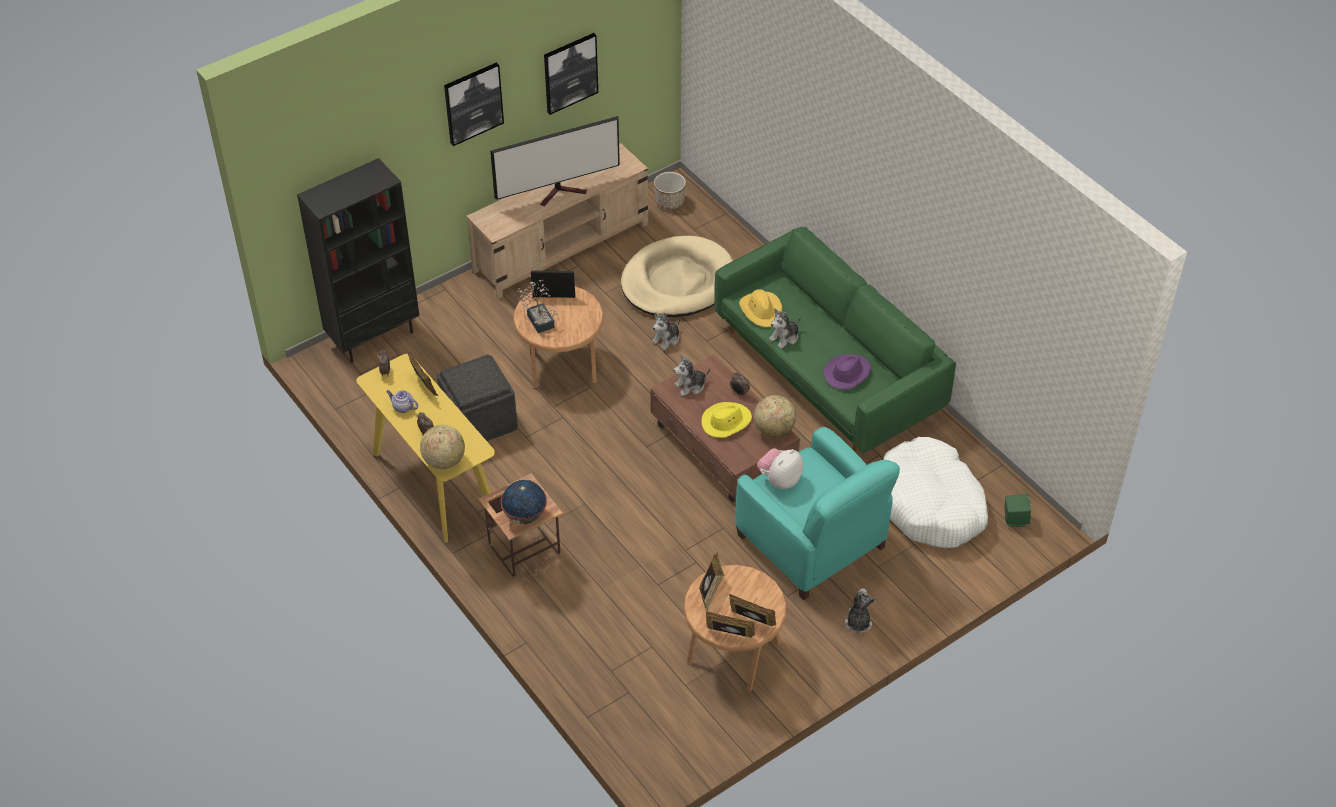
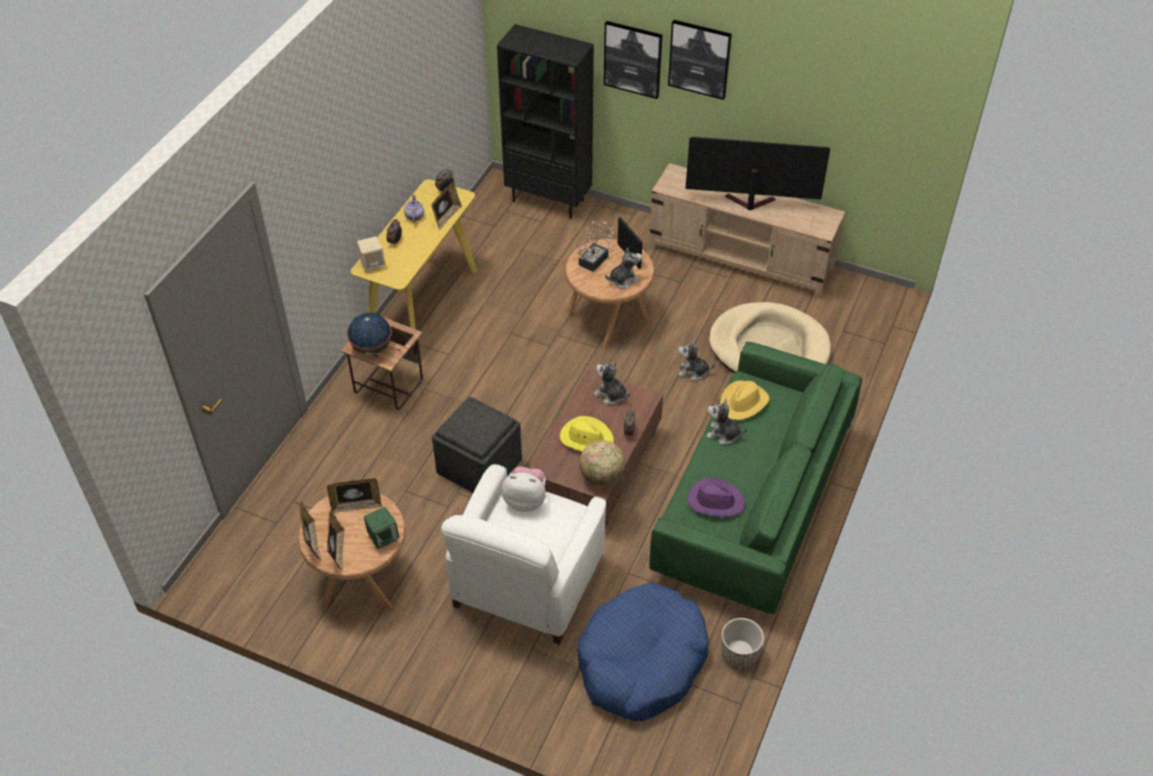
camera: 60 degrees right, 0 degrees up
(444, 461) = (372, 264): globe -> beige speaker
(479, 419) = (508, 298): grey ottoman -> grey ottoman (480, 466)
(562, 192) = (748, 203): television -> television turned 150 degrees clockwise
(570, 72) = (809, 100): picture -> picture (633, 59)
(669, 202) = (861, 300): planter -> planter (739, 654)
(812, 542) = (527, 583): turquoise armchair -> white armchair
(858, 622) = (452, 661): plush toy -> plush toy (623, 280)
(931, 504) = (641, 661): white dog bed -> blue dog bed
(1015, 519) = (674, 746): green speaker -> green speaker (383, 537)

